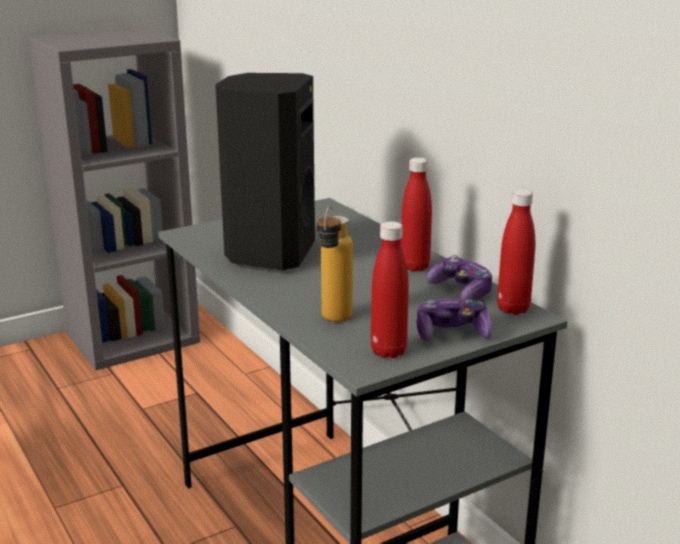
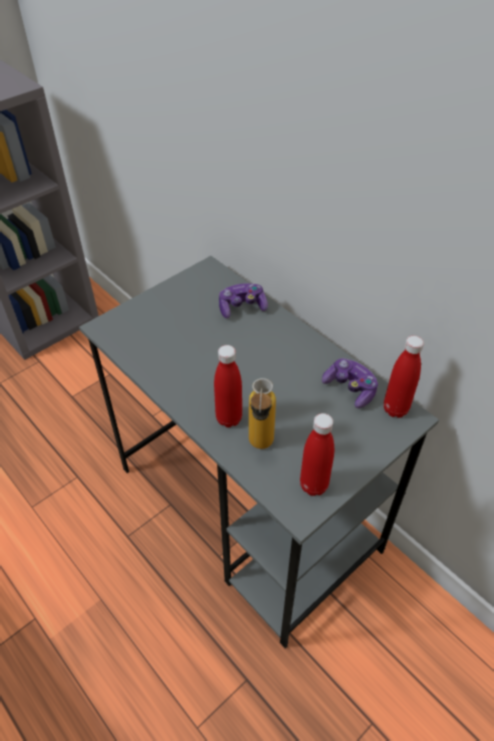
camera: 10 degrees left, 25 degrees up
(268, 254) = (182, 352): black speaker -> none
(414, 267) = (305, 356): red bottle -> red bottle (229, 418)
(452, 333) = (356, 451): game controller -> game controller (242, 307)

